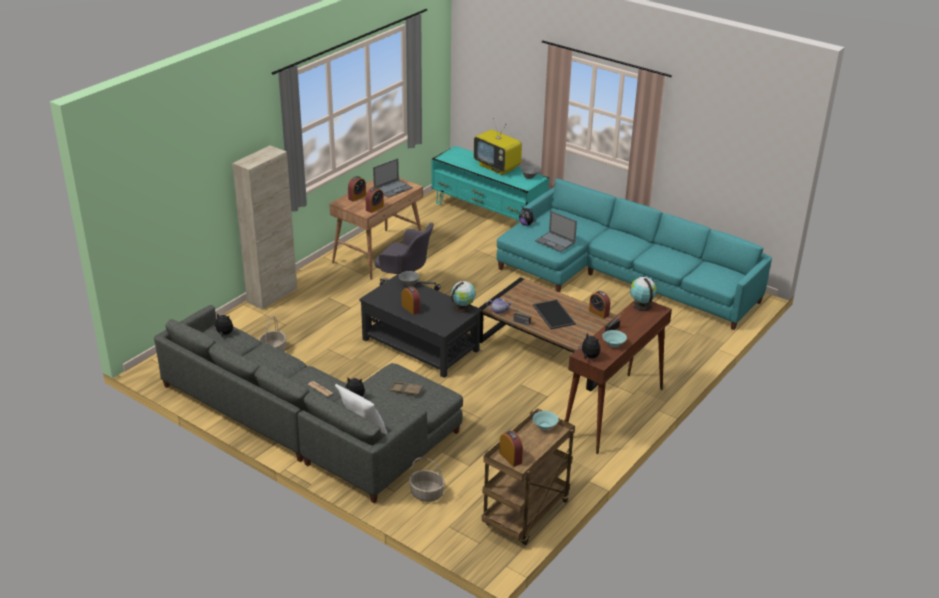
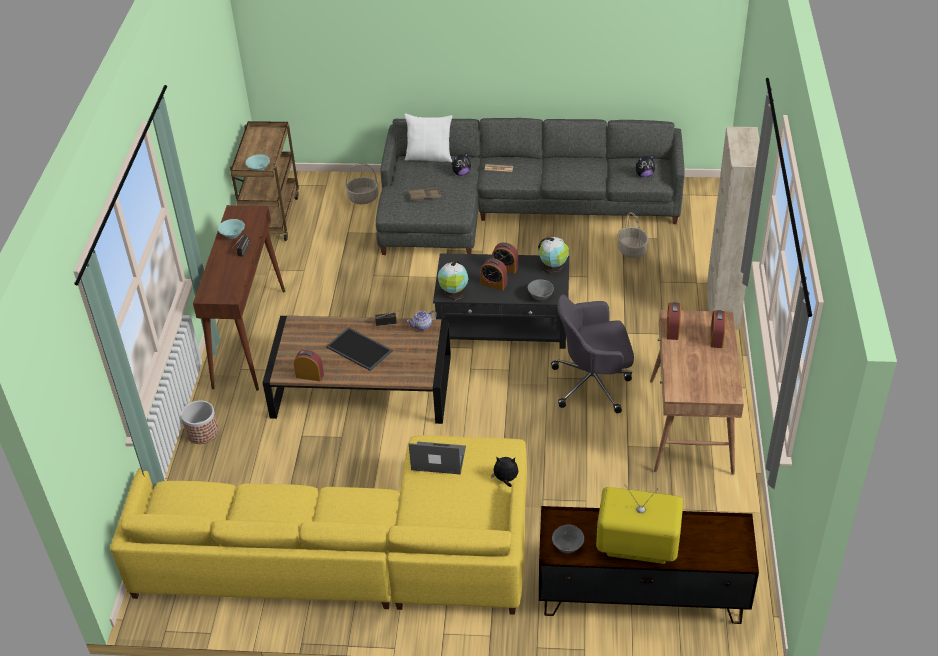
camera: 150 degrees right, 10 degrees up
(393, 188) = (694, 376): laptop -> none
(488, 213) = (640, 594): turquoise tv stand -> brown tv stand
(510, 457) = (269, 136): alarm clock -> alarm clock (494, 284)
(589, 357) = (248, 212): plush toy -> none
(620, 275) = (355, 553): turquoise sofa -> yellow sofa
(641, 305) = (228, 292): globe -> globe (553, 268)
(682, 365) = (202, 432): none -> planter

